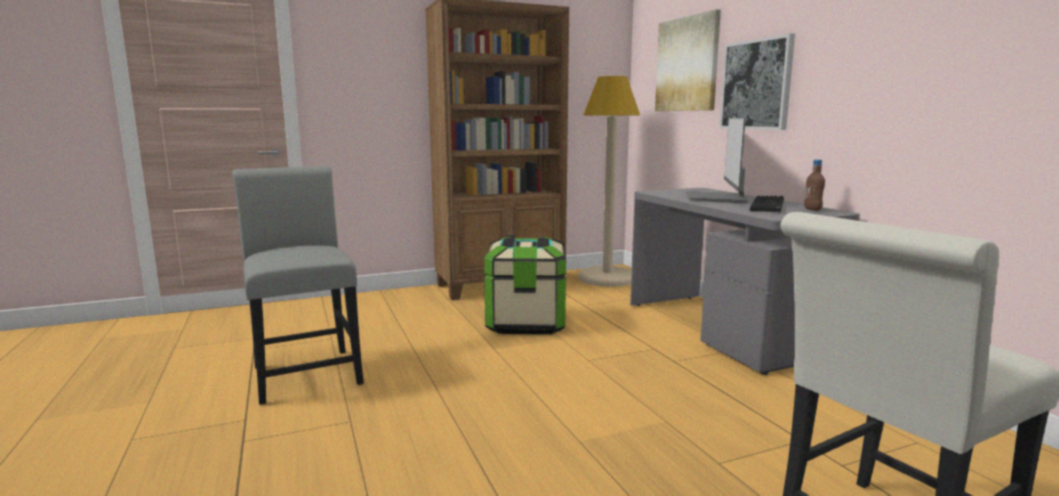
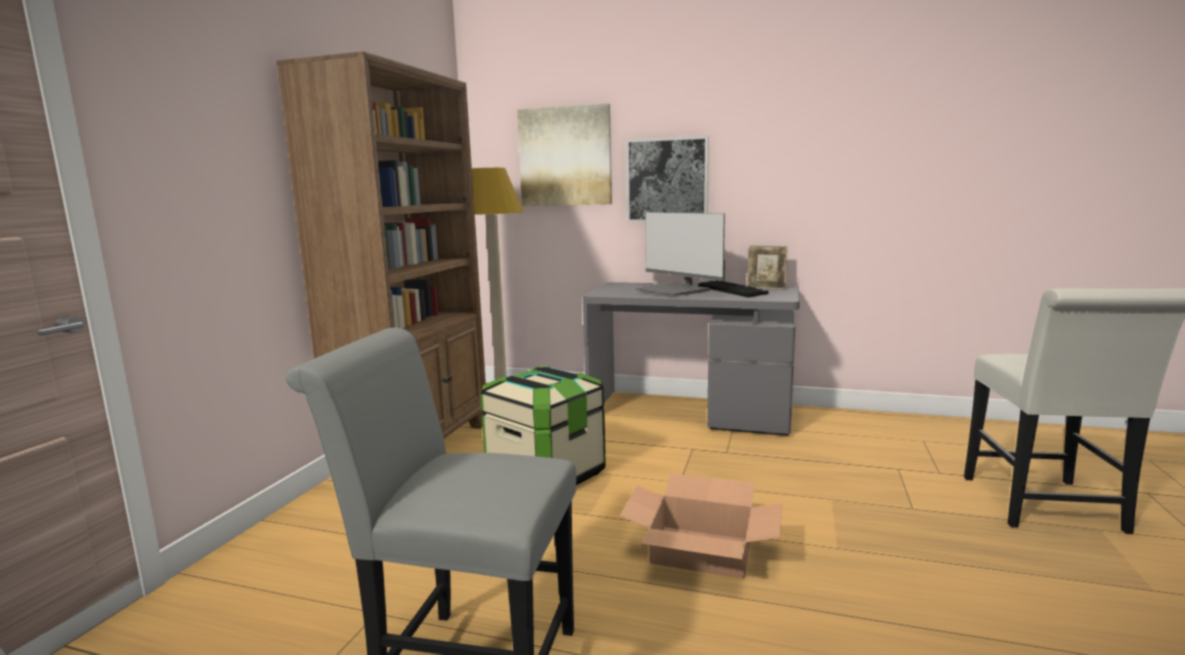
camera: 50 degrees left, 0 degrees up
(498, 393) = (701, 551): none -> cardboard box
(812, 209) = (766, 288): brown bottle -> picture frame

